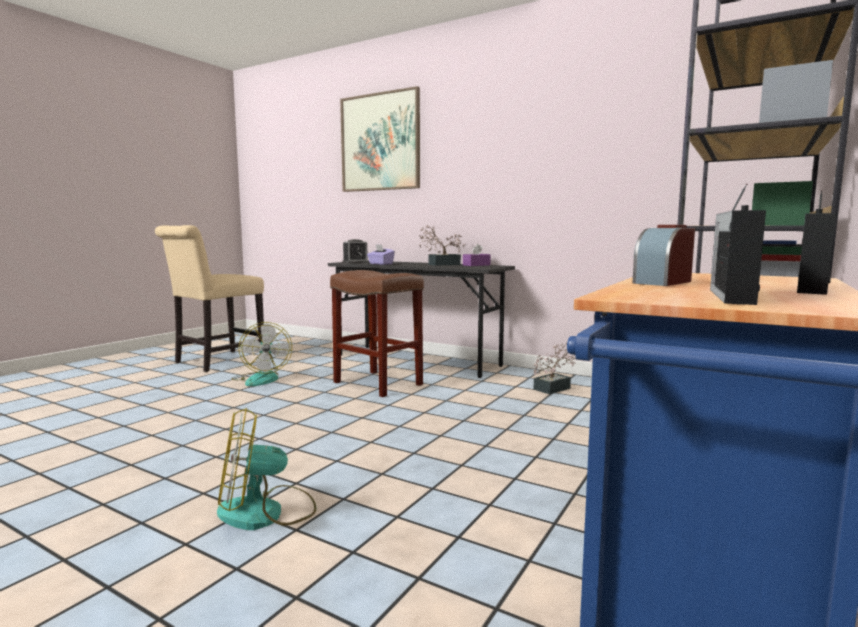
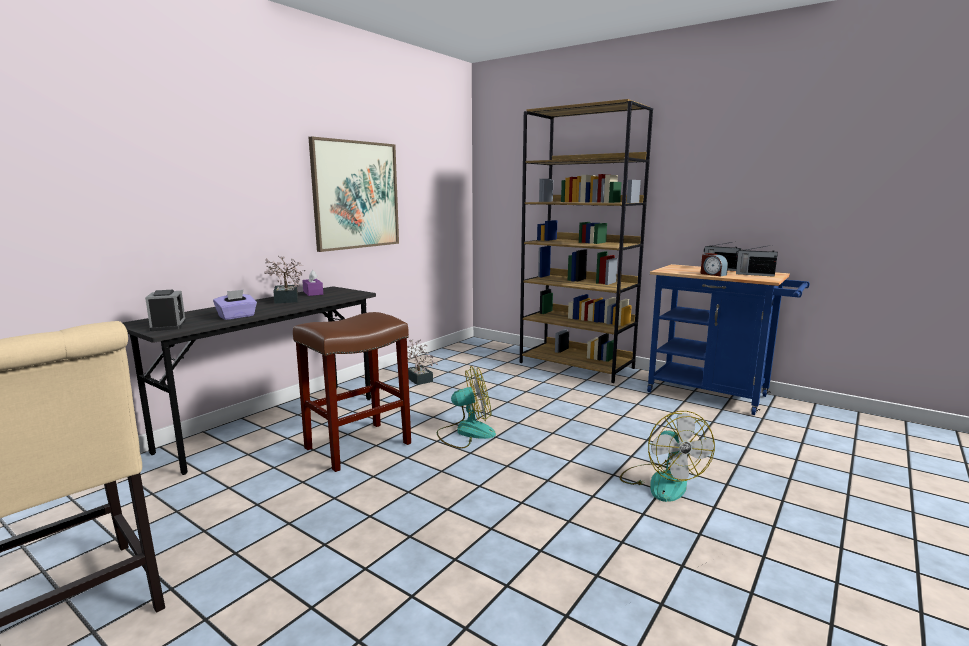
camera: 85 degrees left, 5 degrees up
(261, 378) = (272, 531): fan -> fan (466, 432)
(380, 142) = (121, 129): picture -> picture (356, 195)

